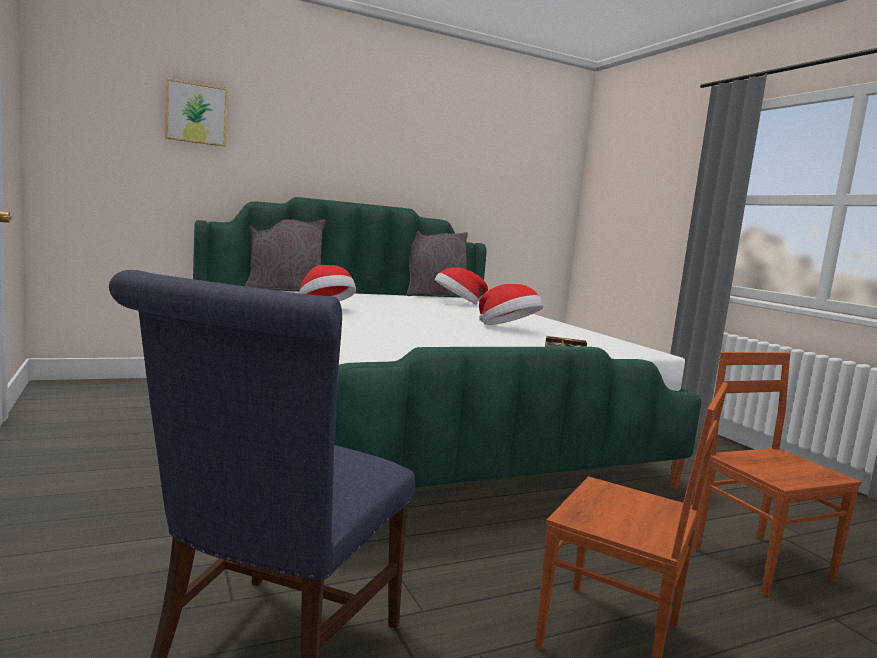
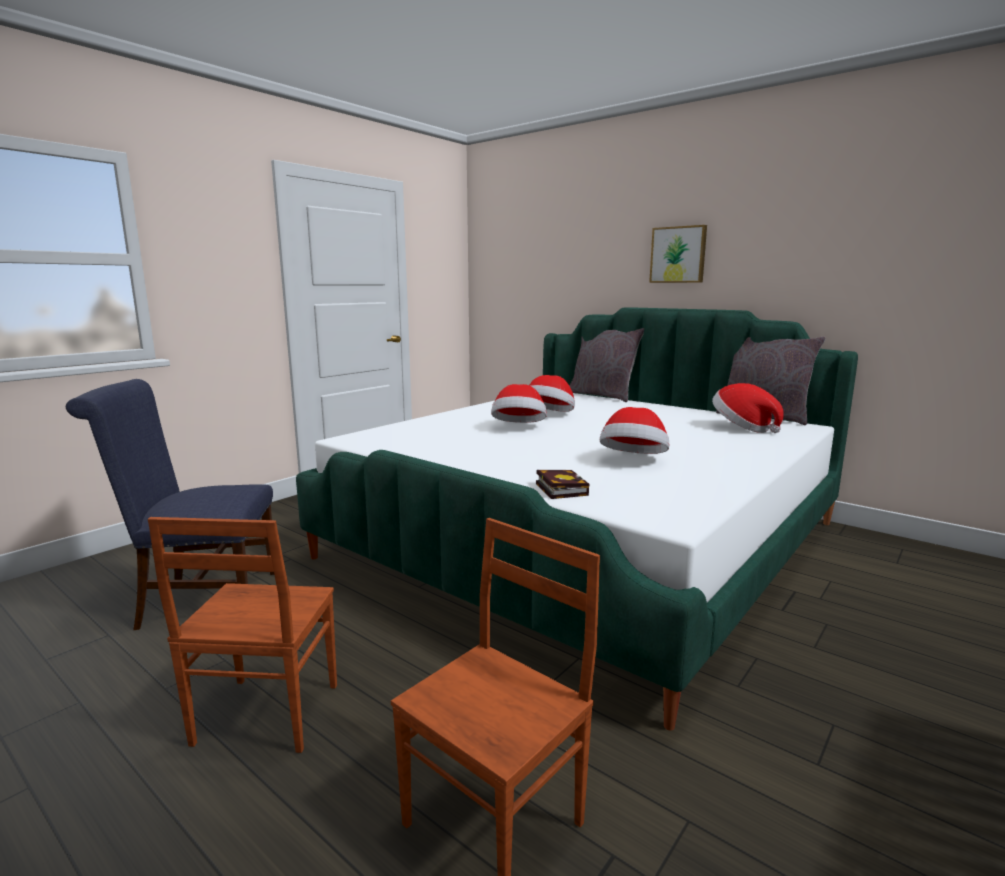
camera: 65 degrees right, 5 degrees up
(196, 113) = (556, 244): picture -> picture (678, 255)
(356, 320) = (519, 427): none -> hat

